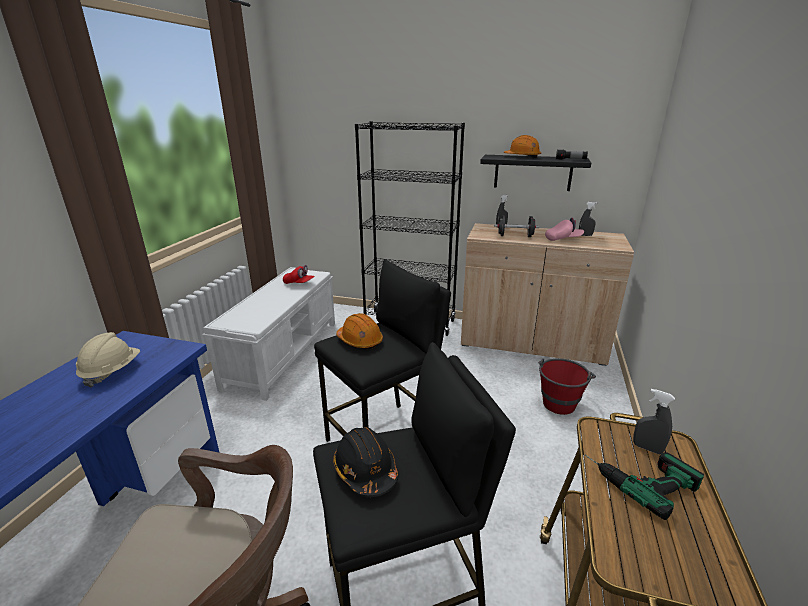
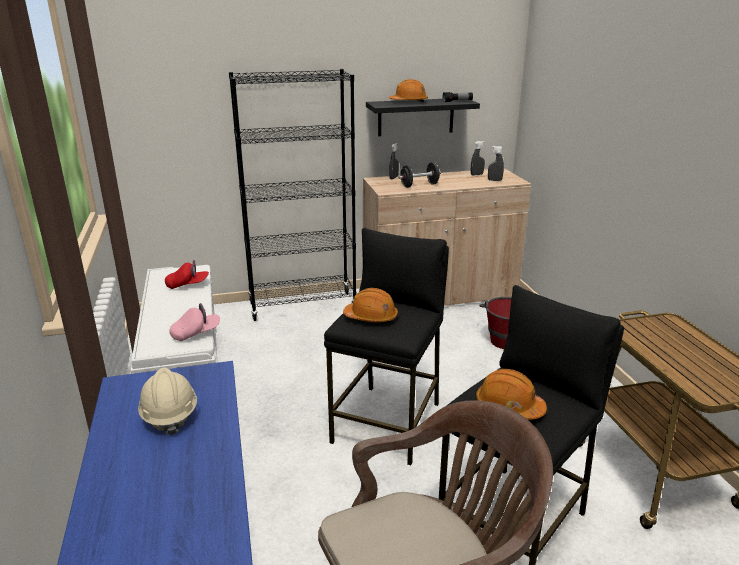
camera: 30 degrees left, 0 degrees up
(365, 471) = (509, 406): black hard hat -> orange hard hat
(563, 239) = (464, 181): pink cap -> pink cap (196, 333)
(638, 476) = (671, 346): power drill -> none
(647, 448) = (660, 328): grey spray bottle -> grey spray bottle (494, 180)

